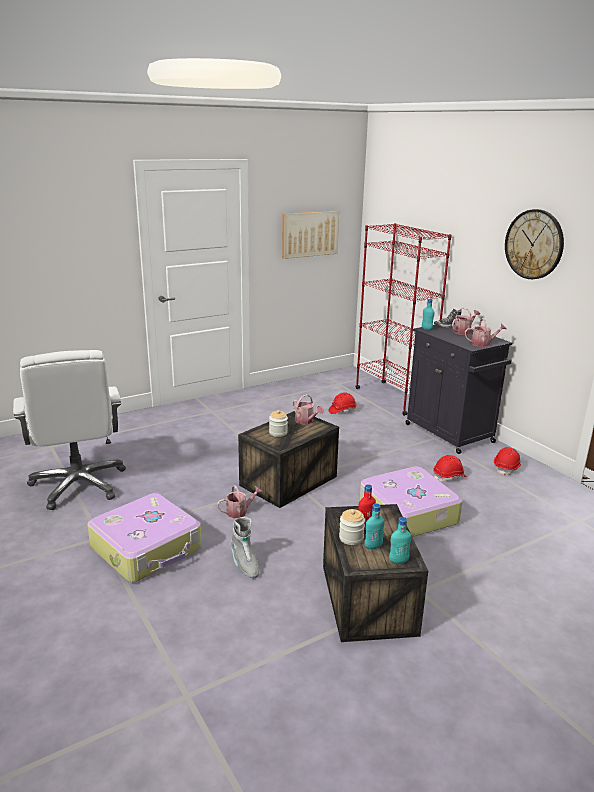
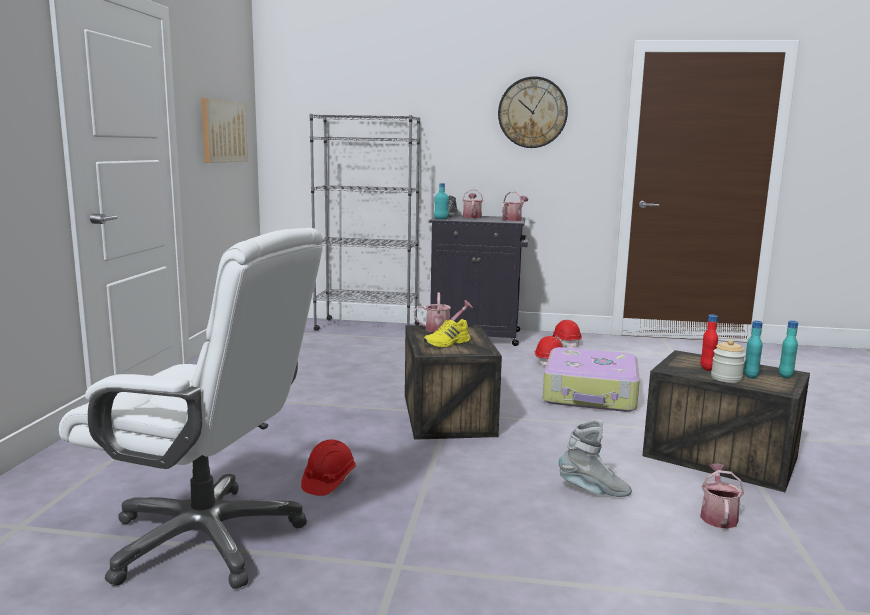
camera: 50 degrees left, 10 degrees down
(147, 548) = (479, 538): suitcase -> none
(239, 511) = (474, 457): watering can -> watering can (718, 516)
(278, 433) = (447, 343): jar -> yellow shoe
(342, 410) = (347, 349): red hard hat -> red hard hat (328, 481)
(393, 397) = (367, 327): red bookcase -> grey bookcase

